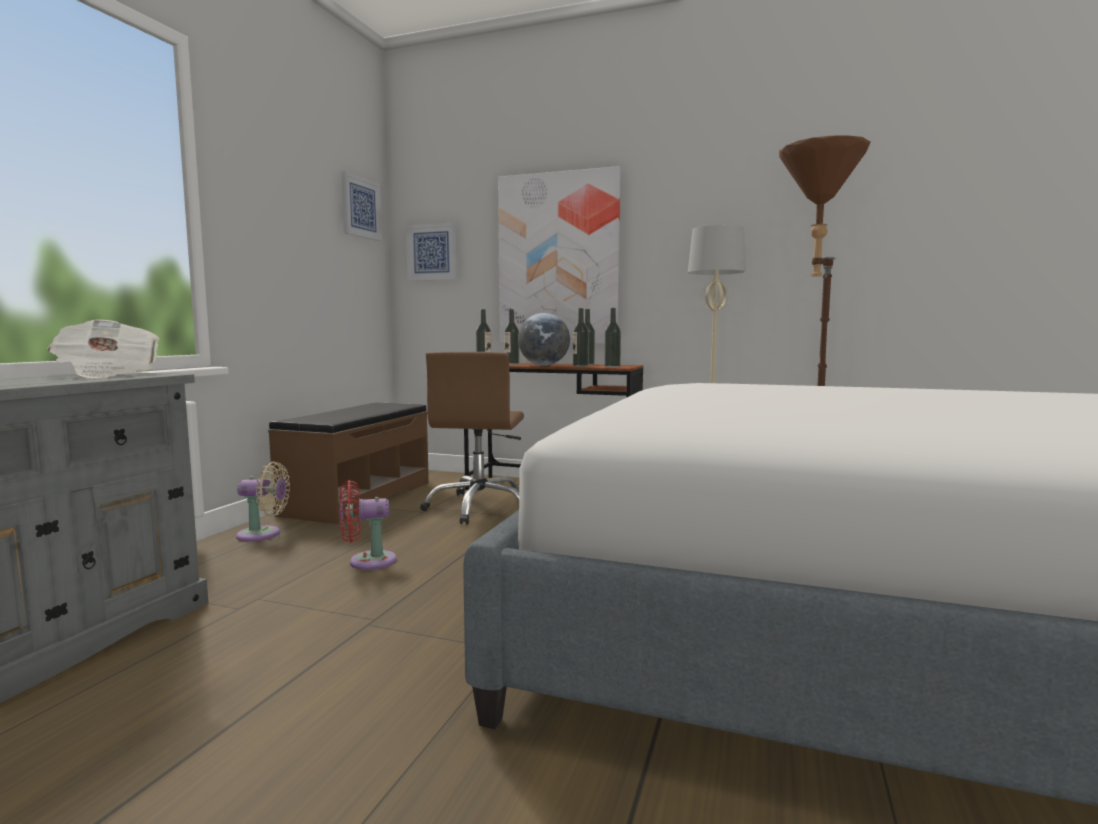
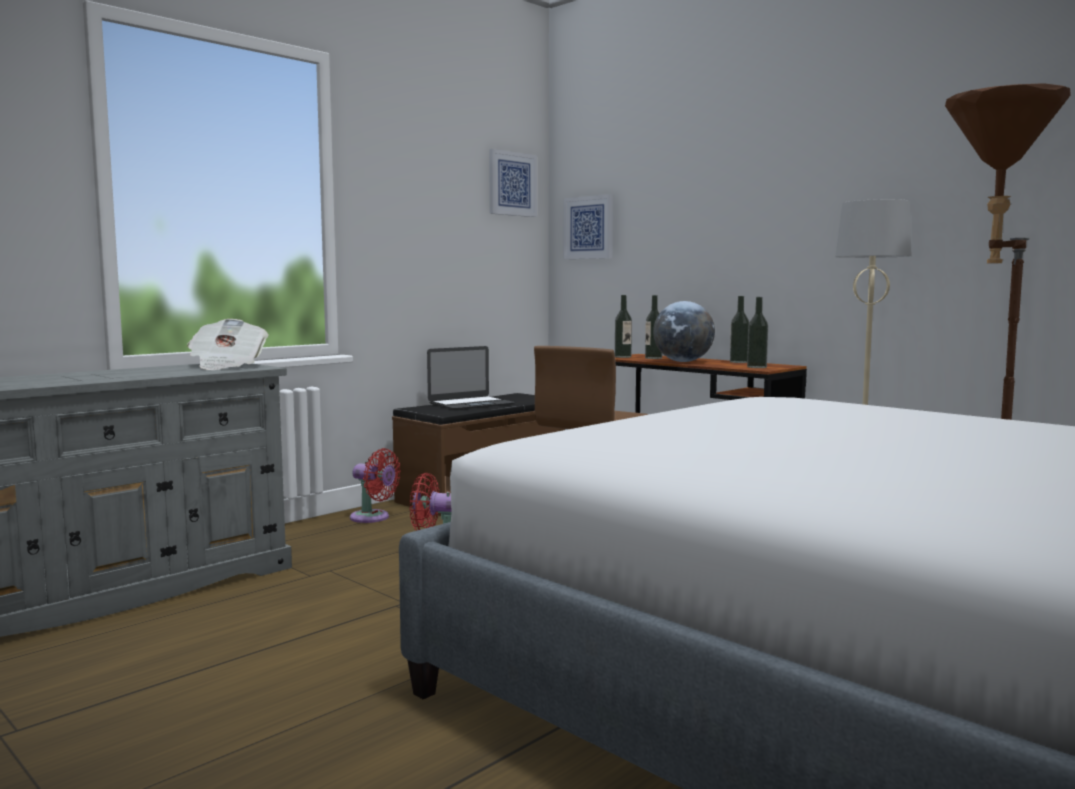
camera: 25 degrees right, 0 degrees up
(263, 535) = (373, 518): beige fan -> red fan
(346, 412) = (471, 403): none -> laptop
(558, 259) = (717, 235): picture -> none
(580, 366) = (721, 365): bottle -> none

